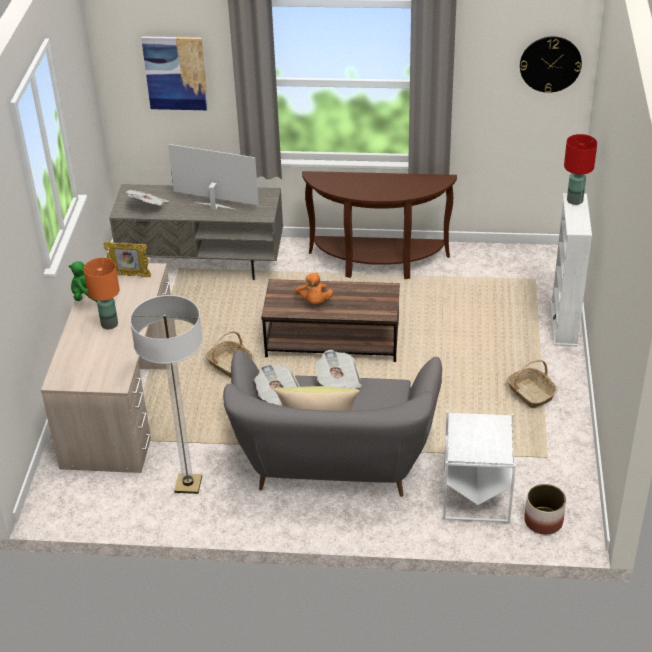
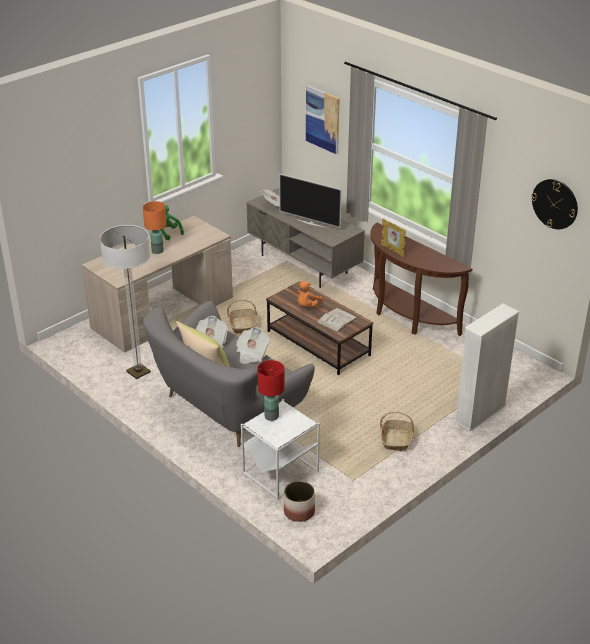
camera: 40 degrees right, 5 degrees down
(130, 275) = (203, 232): picture frame -> picture frame (392, 250)
(215, 207) = (311, 223): television -> television turned 150 degrees clockwise
(364, 300) = (337, 320): none -> white book
(575, 200) = (503, 311): red table lamp -> red table lamp (271, 416)

